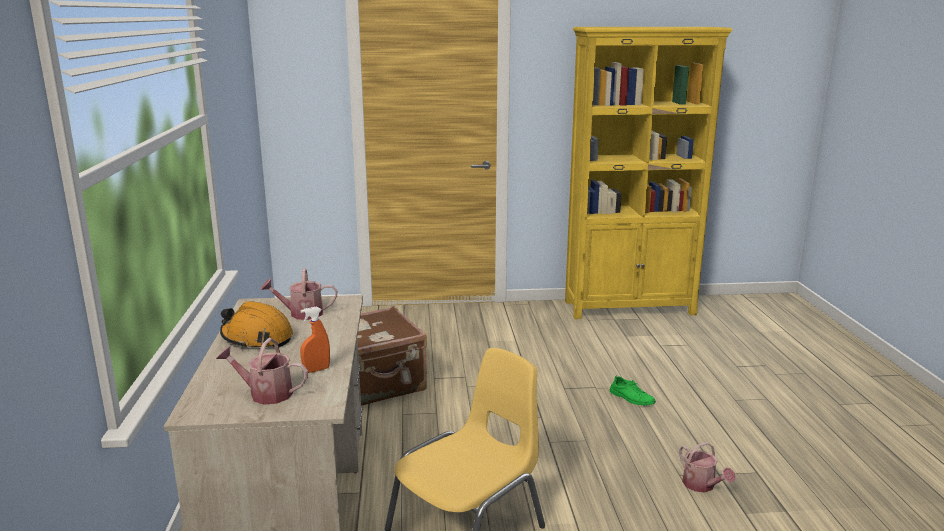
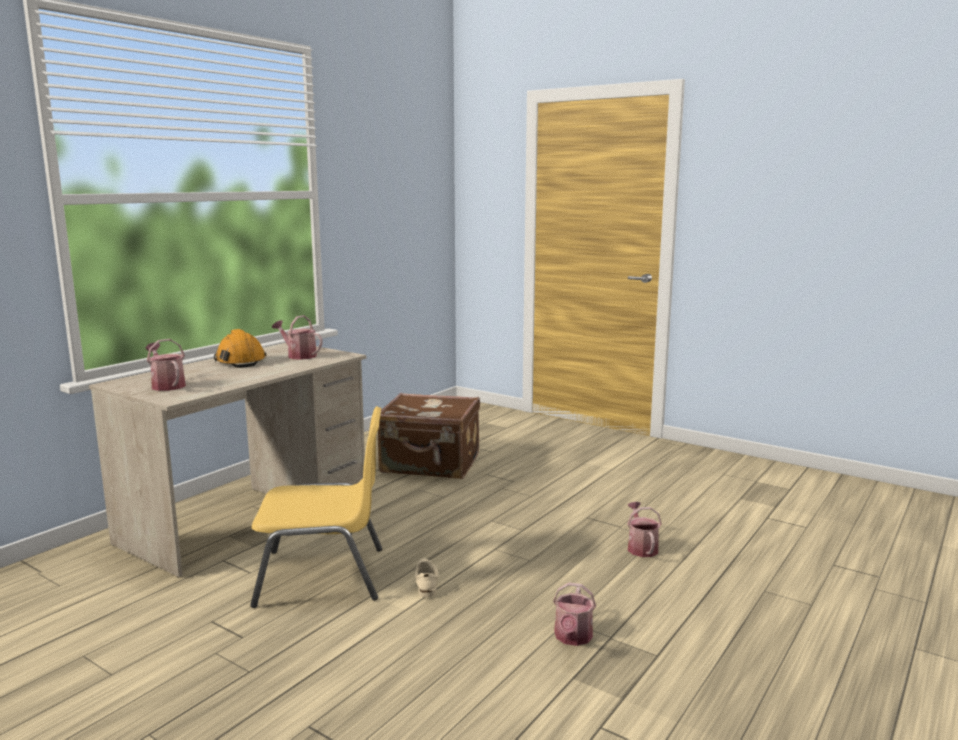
camera: 40 degrees right, 5 degrees down
(316, 370) = (222, 382): orange spray bottle -> none
(550, 492) = (426, 581): none -> beige shoe
(630, 308) = (797, 477): yellow bookcase -> none
(631, 398) = (641, 547): green shoe -> watering can

